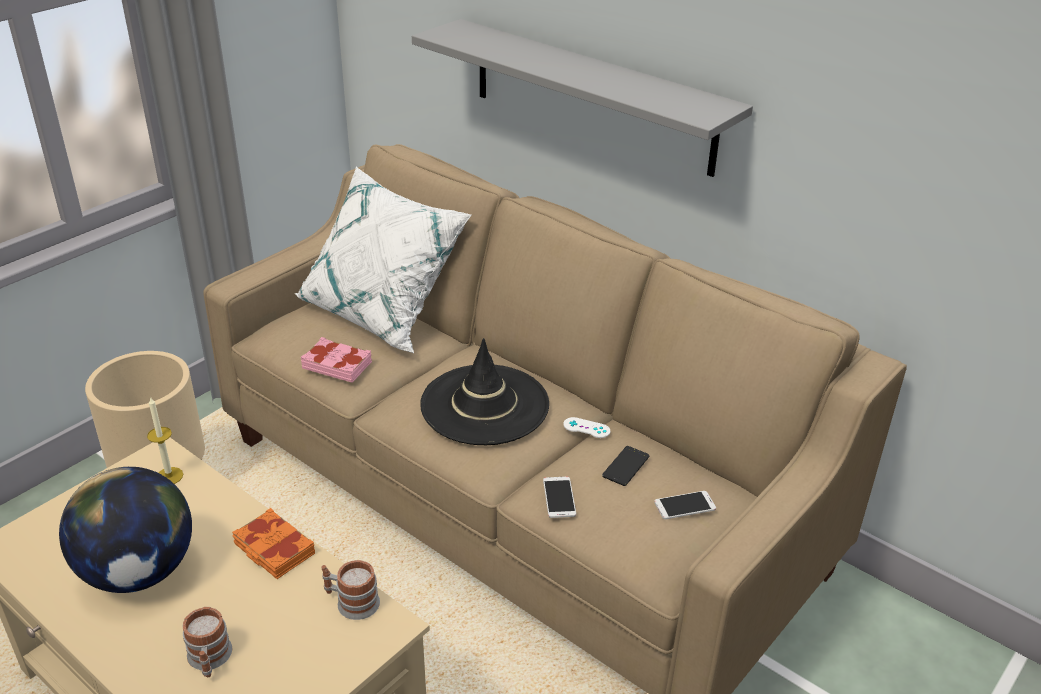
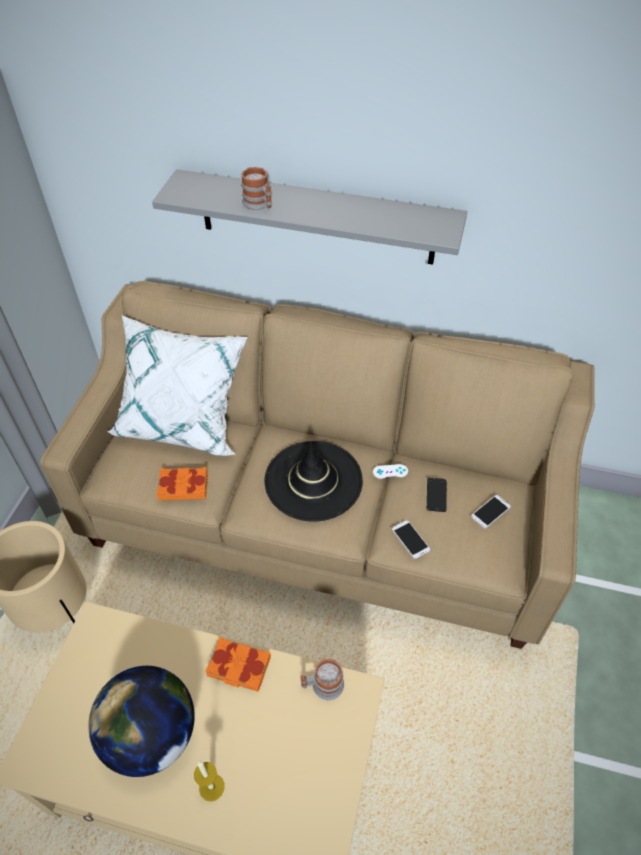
camera: 25 degrees left, 15 degrees up
(169, 476) = (115, 639): candle -> candle (211, 787)
(209, 659) = (256, 782): mug -> mug (259, 204)
(337, 365) = (183, 486): pink book -> orange book

